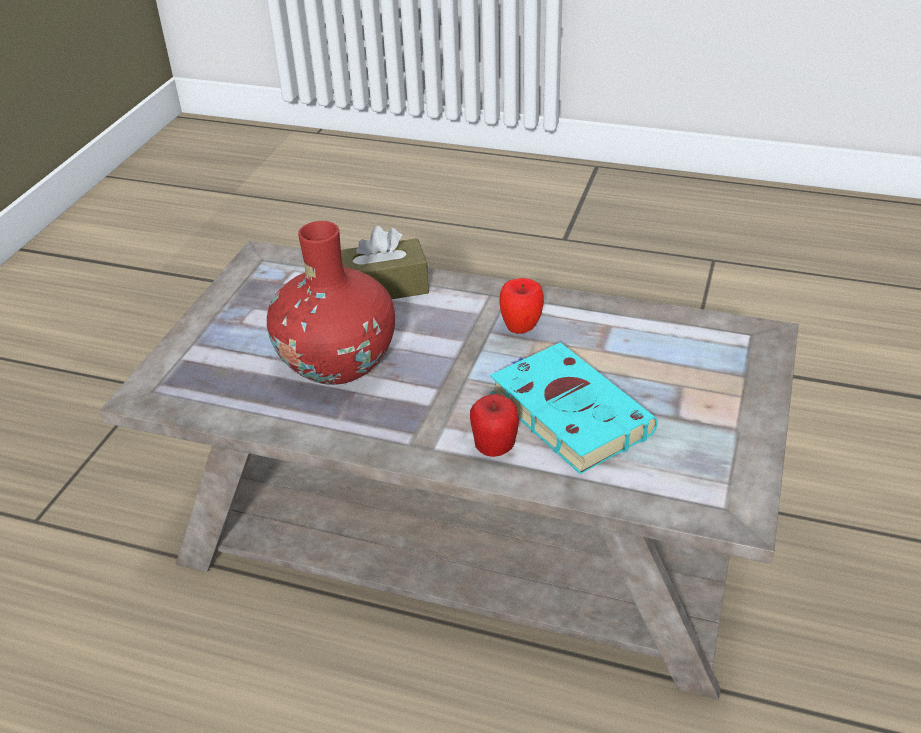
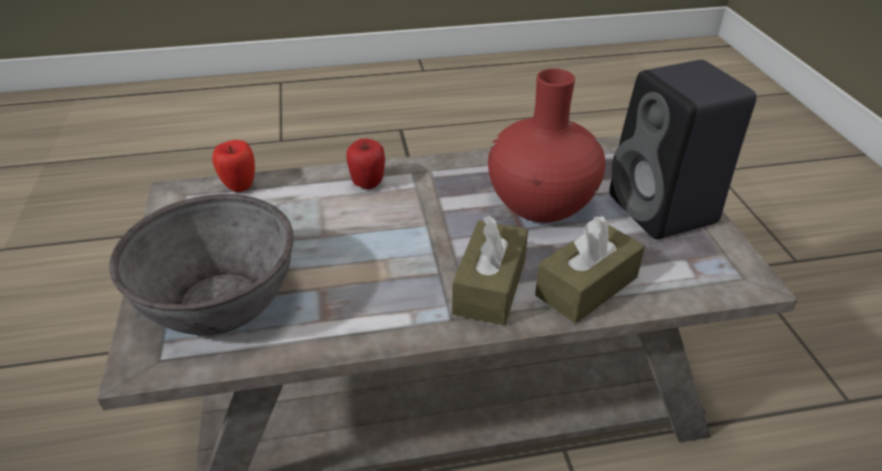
camera: 150 degrees right, 0 degrees up
(238, 322) = (665, 211): none -> black speaker
(457, 309) = (490, 286): none -> brown tissue box
(521, 329) = (411, 285): apple -> apple (240, 186)
(566, 411) = (327, 223): turquoise book -> none
(695, 364) = (220, 302): none -> grey bowl

